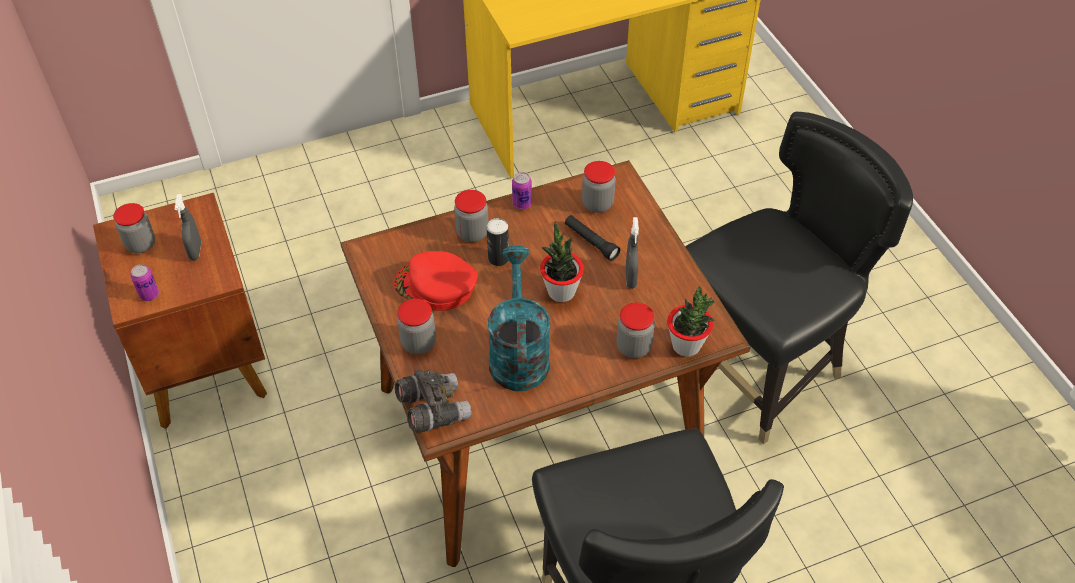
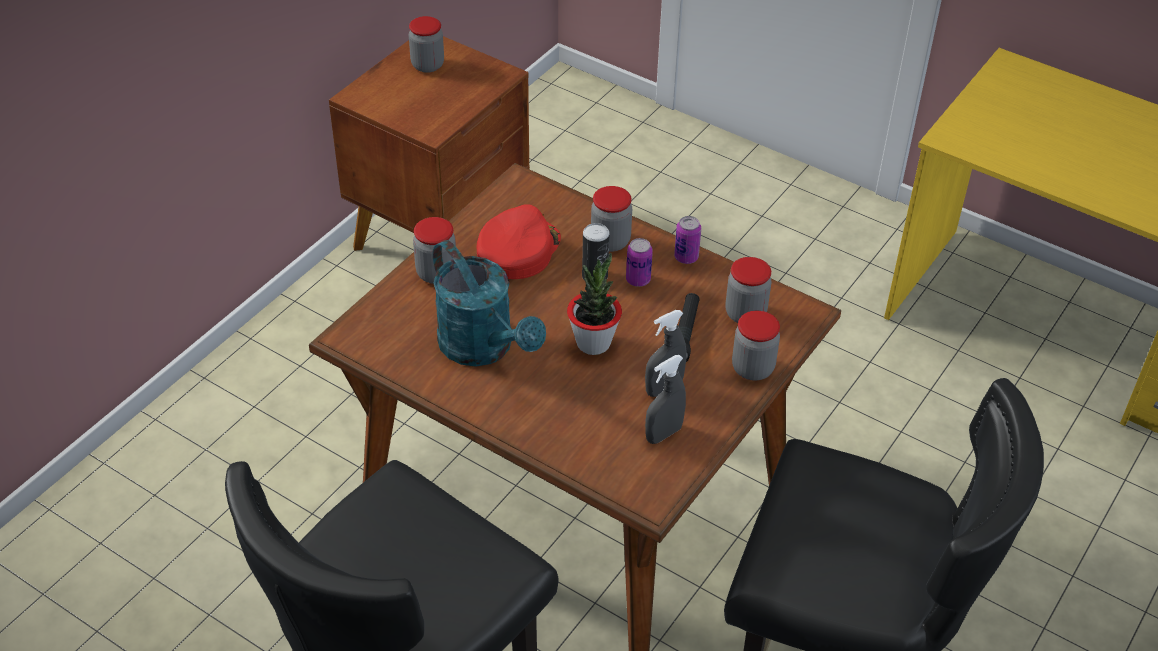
camera: 55 degrees right, 5 degrees down
(149, 294) = (377, 100): can -> can (638, 280)
(195, 251) = (450, 99): grey spray bottle -> grey spray bottle (663, 434)
(433, 409) = (365, 322): grey binoculars -> none
(436, 286) = (517, 250): red cap -> red cap turned 45 degrees clockwise
(518, 353) = (484, 348): turquoise watering can -> turquoise watering can turned 90 degrees clockwise
(633, 347) = (569, 434): jar -> jar (752, 368)
(686, 346) = (609, 477): potted plant -> none

